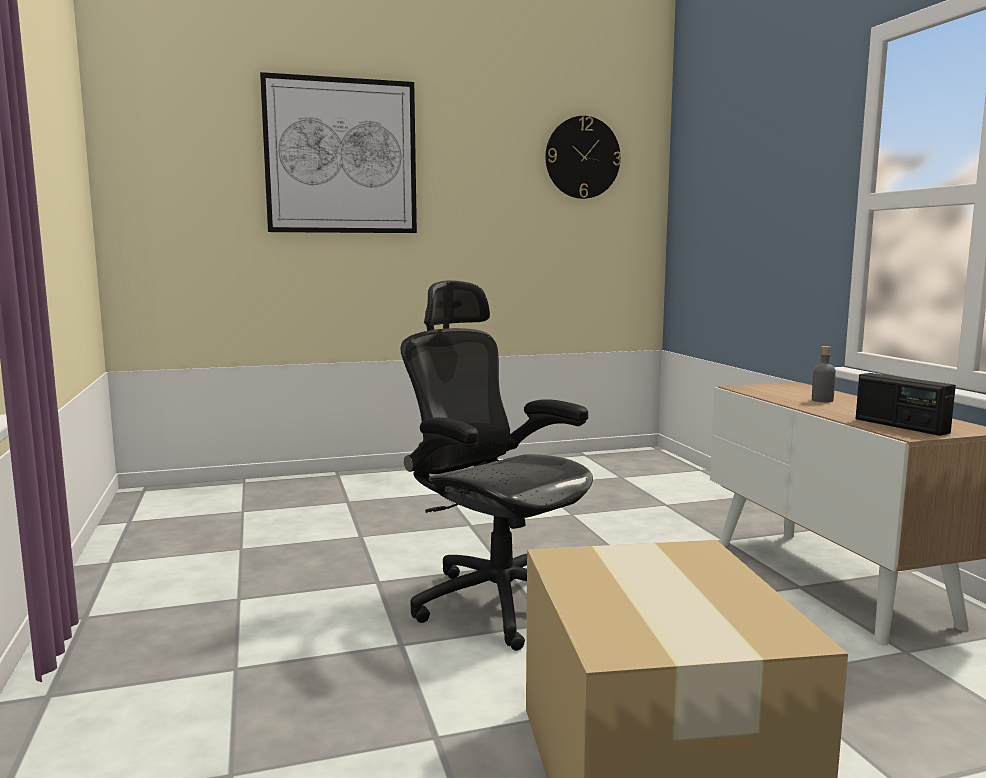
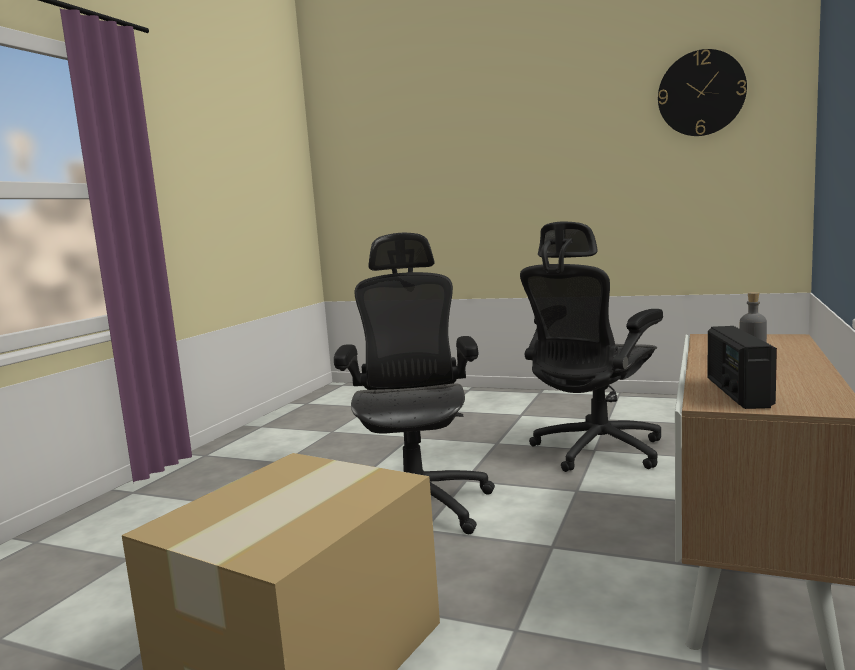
camera: 40 degrees right, 0 degrees up
(341, 156) = (469, 129): picture -> none
(577, 517) = (595, 453): none -> office chair

